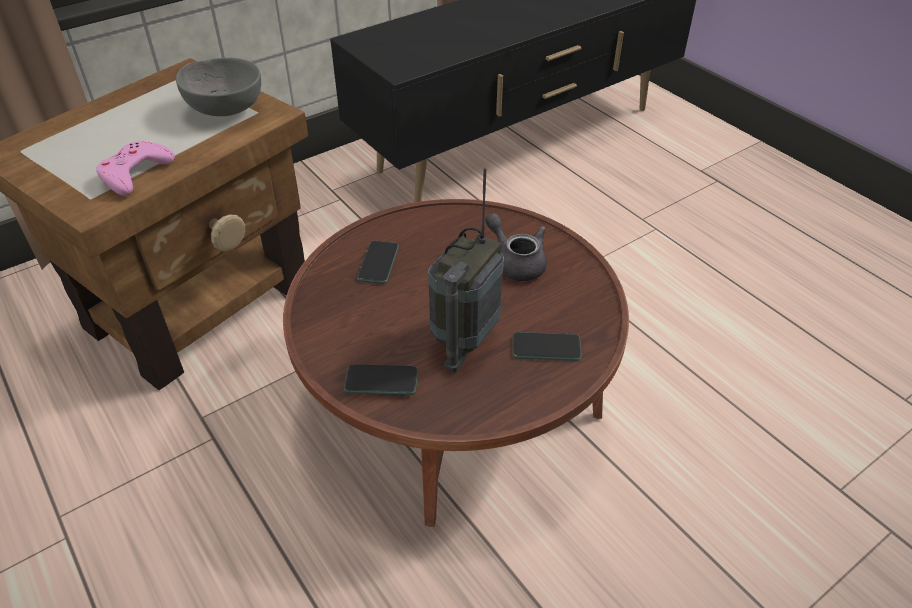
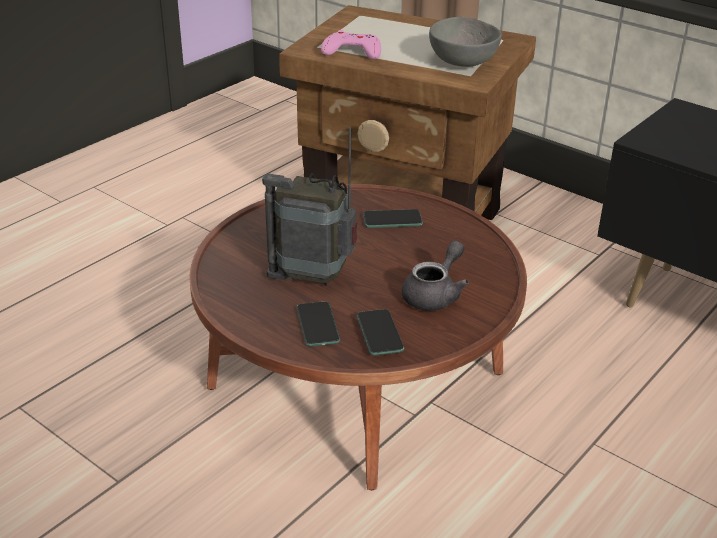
camera: 75 degrees right, 10 degrees down
(381, 381) = (245, 243): phone -> phone (379, 333)

